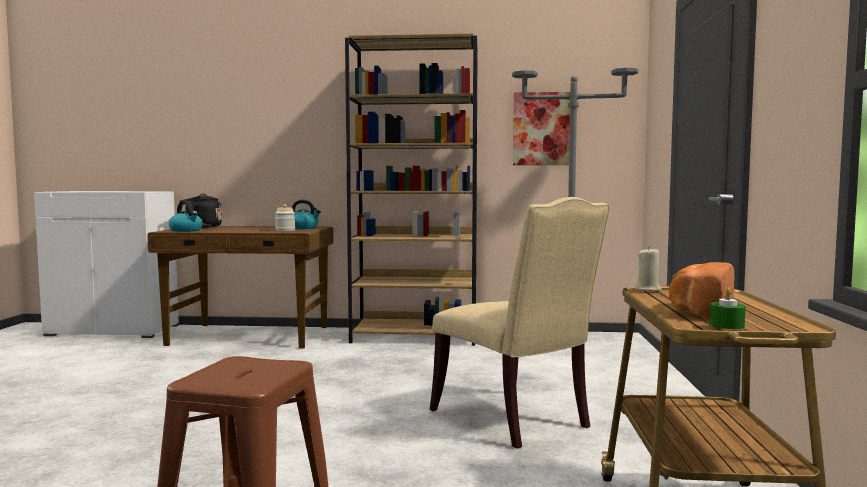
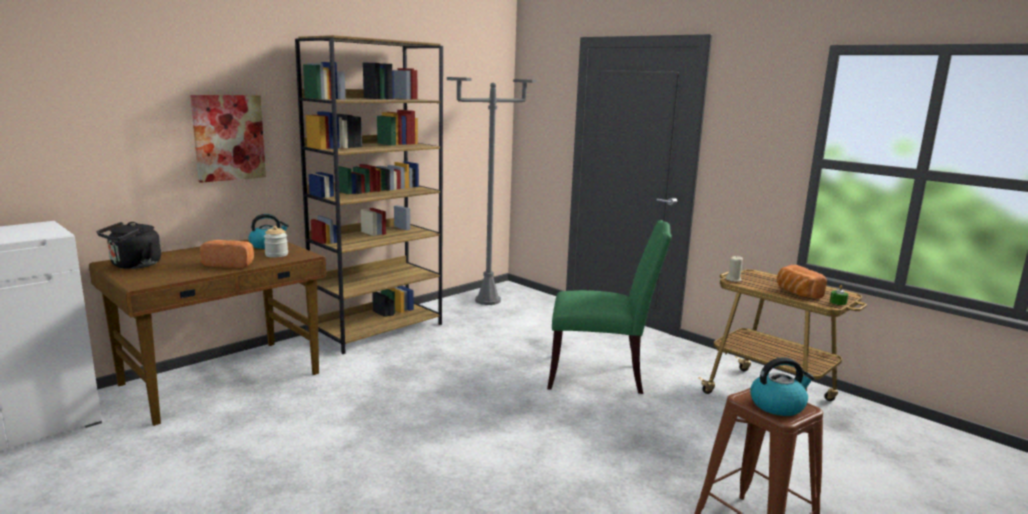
camera: 50 degrees left, 10 degrees up
(186, 230) = (163, 278): kettle -> kettle (778, 405)
(241, 230) = (231, 264): none -> bread
(515, 420) = (600, 375): beige chair -> green chair
(542, 129) = (450, 122): picture -> picture (229, 137)

